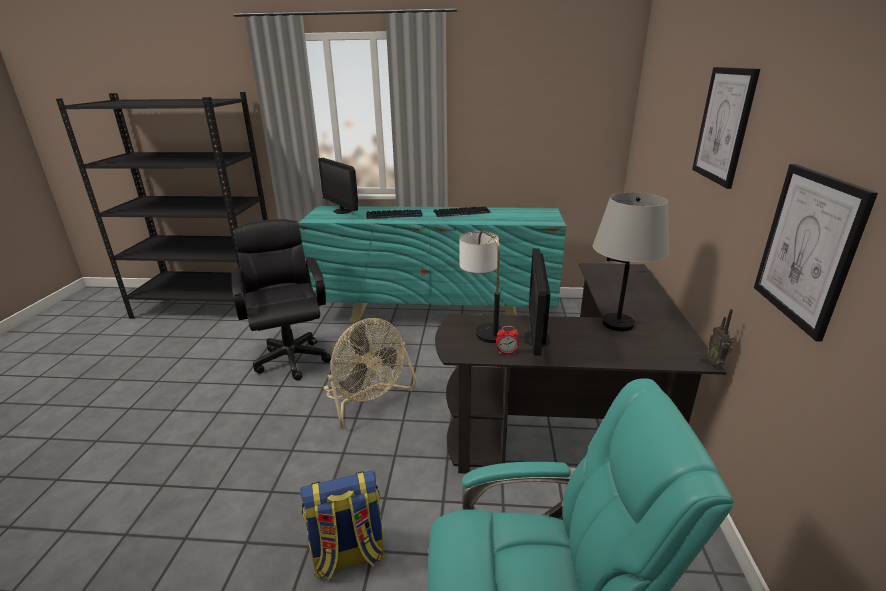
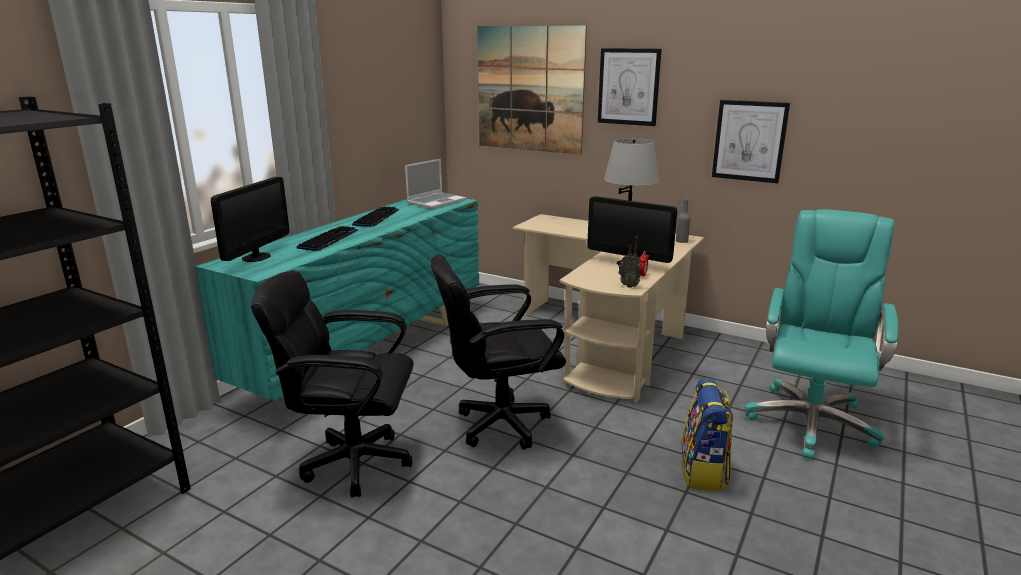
camera: 65 degrees left, 5 degrees down
(342, 211) = (256, 257): monitor -> monitor turned 60 degrees counterclockwise
(365, 401) = (497, 427): beige fan -> black office chair
(483, 327) = (595, 274): table lamp -> none
(535, 216) = (436, 202): none -> laptop
(579, 421) = (608, 340): black desk -> beige desk
(668, 117) = (529, 89): none -> picture
(674, 358) = (681, 241): none -> grey bottle
(715, 363) = (694, 236): radio -> radio (629, 286)

